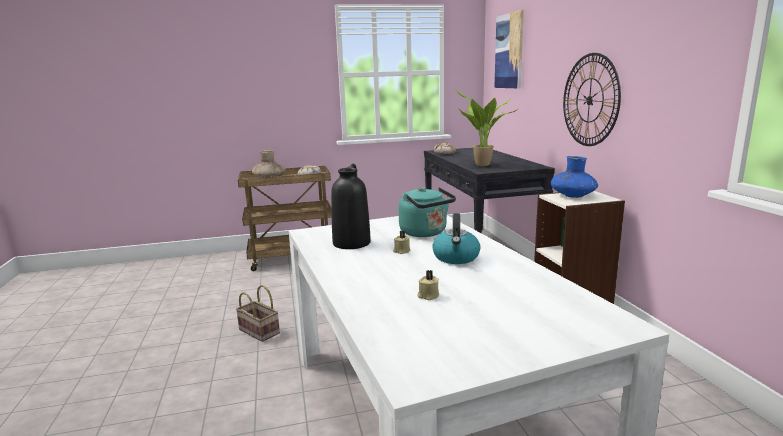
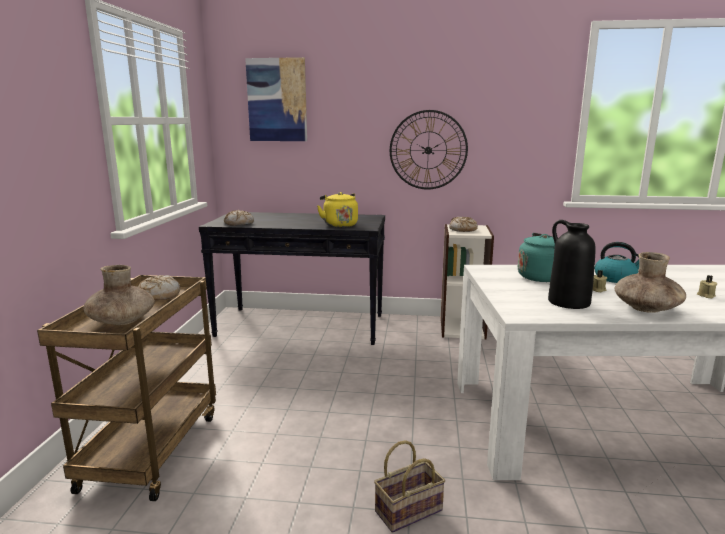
camera: 70 degrees left, 0 degrees up
(353, 268) = (646, 308): none -> brown vase
(481, 165) = (339, 225): potted plant -> yellow kettle
(573, 195) = (463, 230): blue vase -> bread

